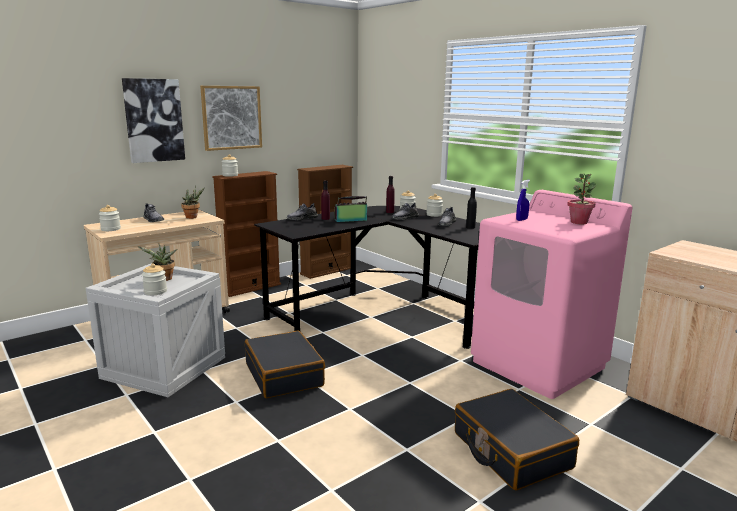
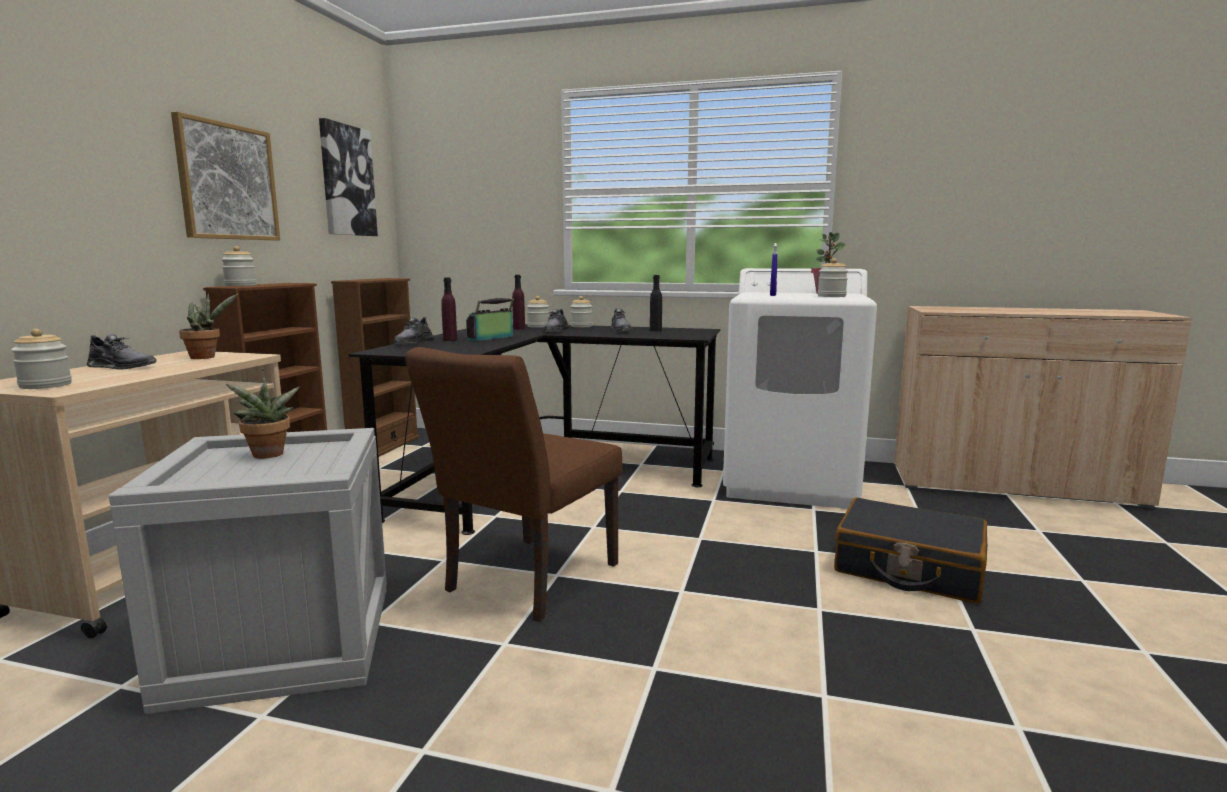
camera: 35 degrees left, 5 degrees down
(154, 120) = (86, 165): picture -> picture (347, 181)
(155, 292) = (292, 473): jar -> jar (831, 296)
(284, 375) = (524, 582): black suitcase -> brown chair
(538, 364) = (791, 482): pink washing machine -> white washing machine

